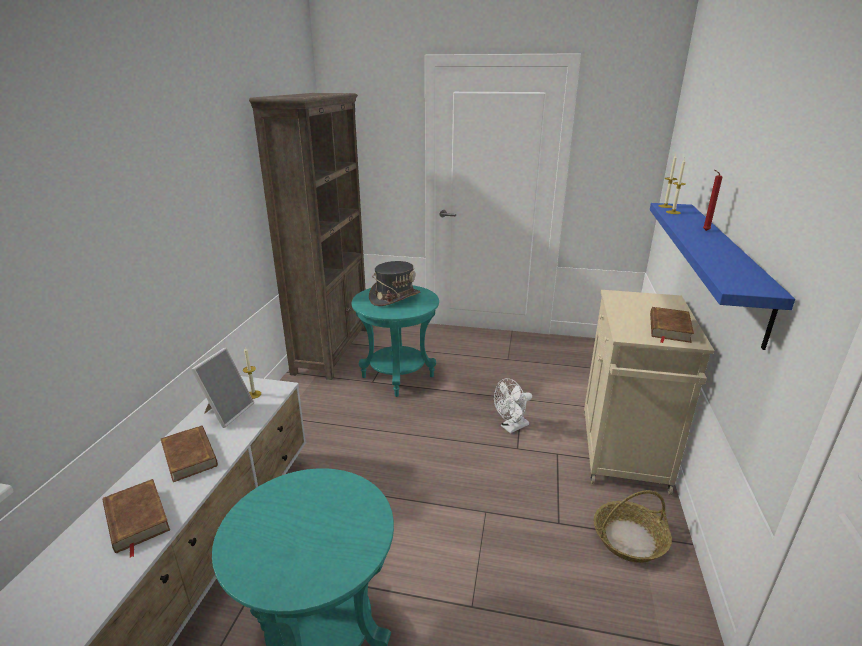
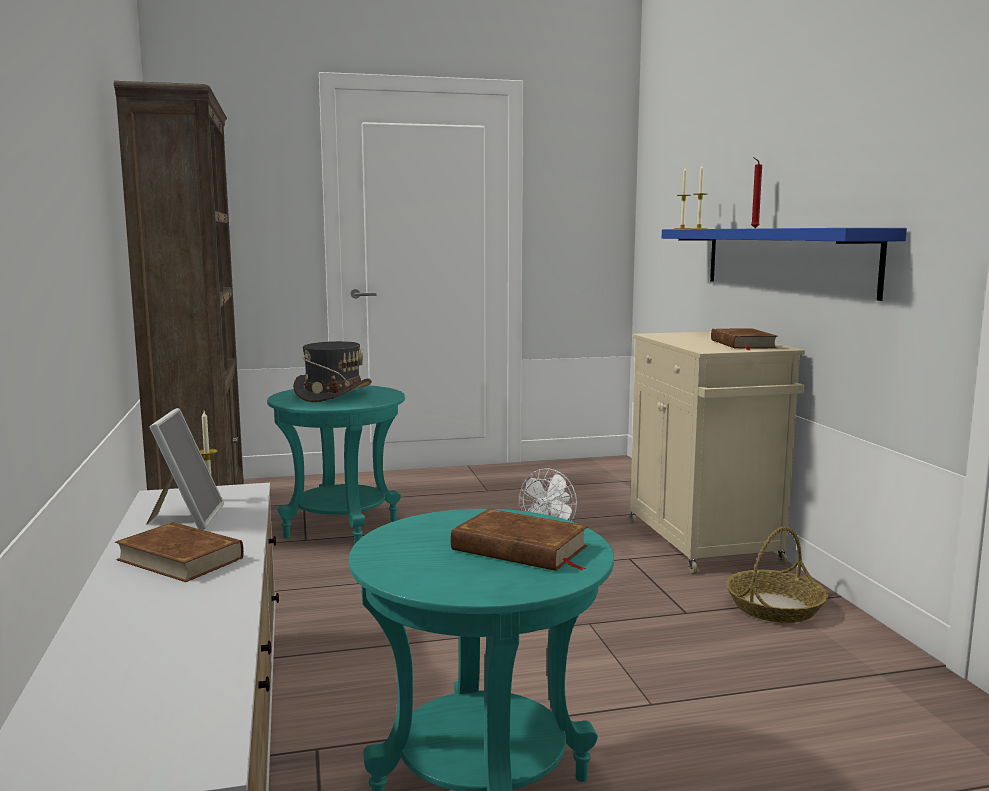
camera: 25 degrees left, 15 degrees down
(136, 519) = (170, 619): brown book -> brown book (520, 549)

